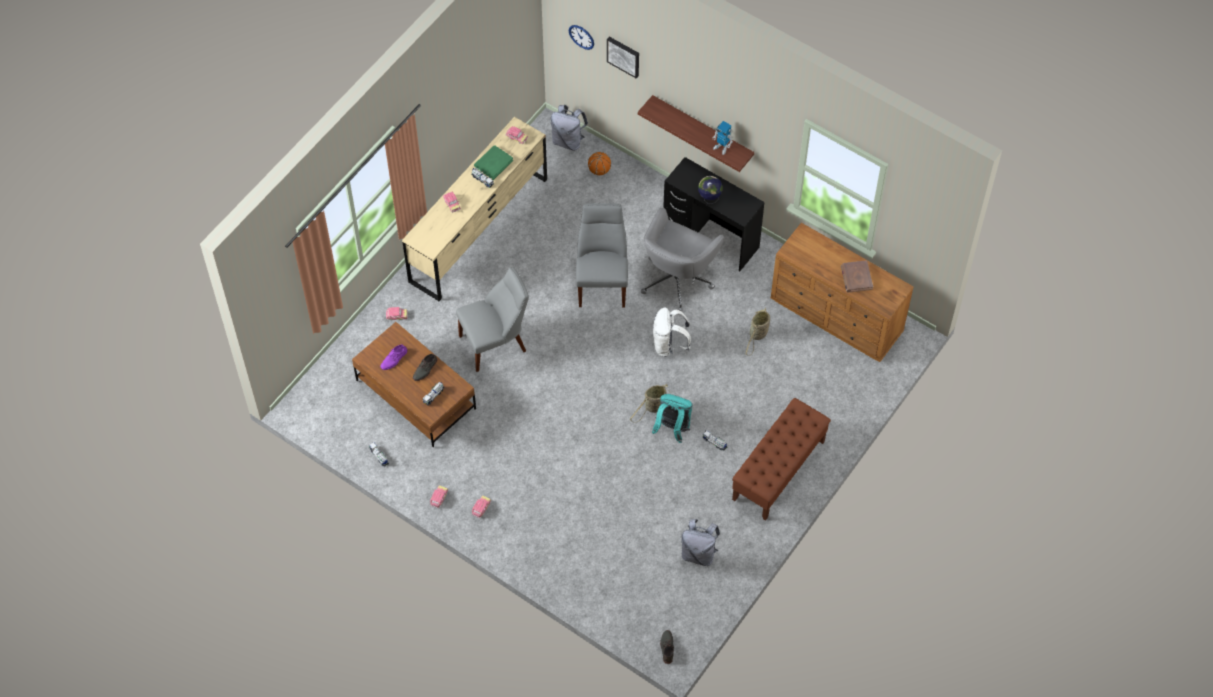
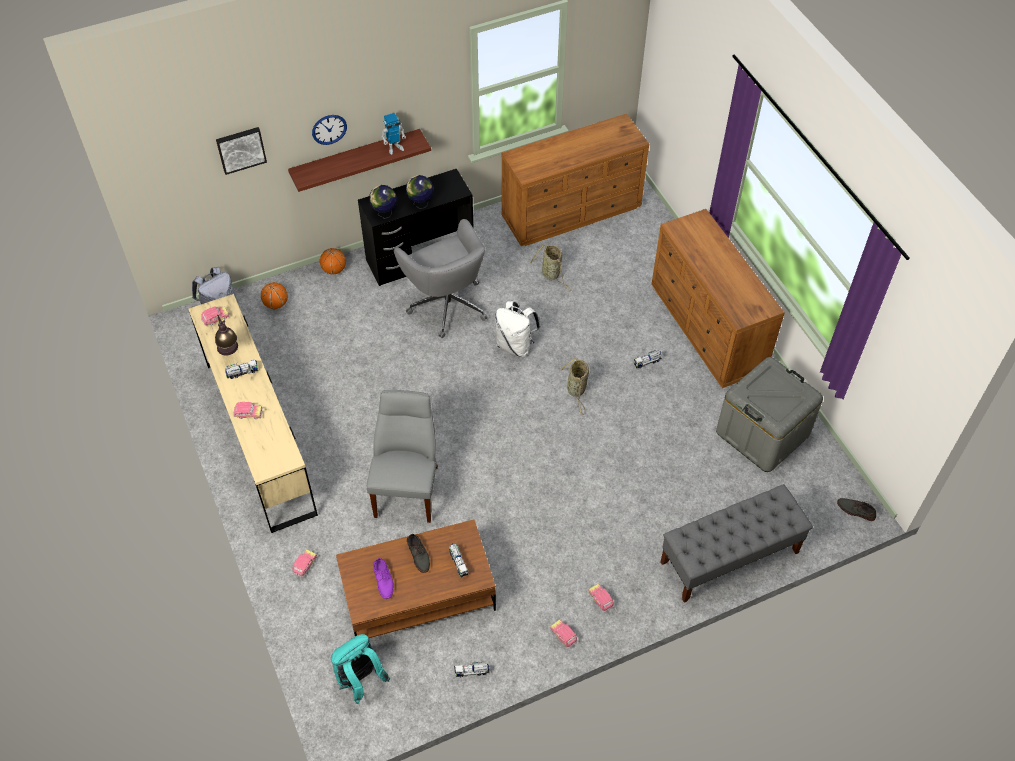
camera: 60 degrees left, 5 degrees down
(493, 163) = (230, 353): green book -> table lamp
(568, 576) = (729, 557): none -> grey bench
(581, 37) = (181, 173): wall clock -> wall clock (329, 129)
(602, 281) = (404, 362): grey chair -> none
(658, 187) = (334, 270): none -> basketball
(672, 429) = (610, 387): turquoise backpack -> turquoise backpack (360, 680)
(682, 181) = (384, 214): none -> globe
(698, 553) = (762, 433): grey backpack -> grey storage box
(778, 471) = (707, 329): brown bench -> brown dresser
(856, 277) = (589, 144): brown book -> none

